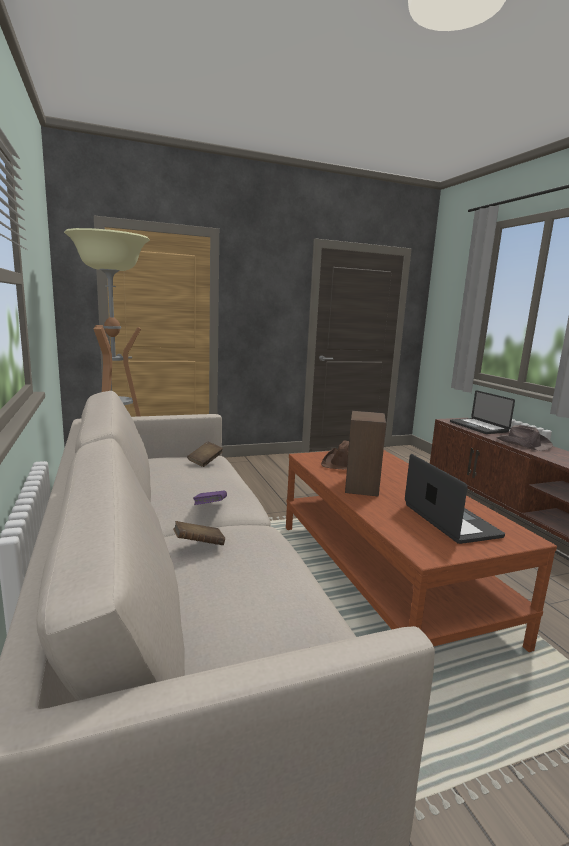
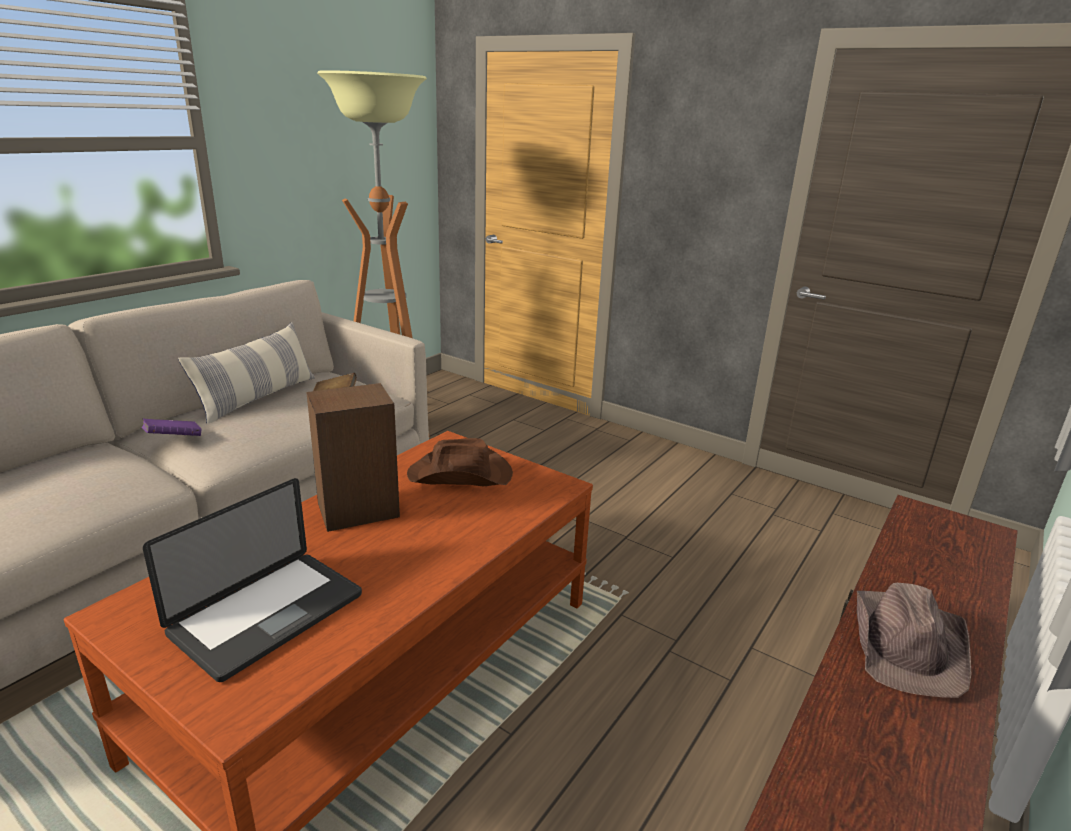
camera: 55 degrees right, 10 degrees up
(168, 478) = (258, 398): none -> pillow
(198, 545) = (63, 462): brown book -> none
(478, 427) = (943, 557): laptop -> none

